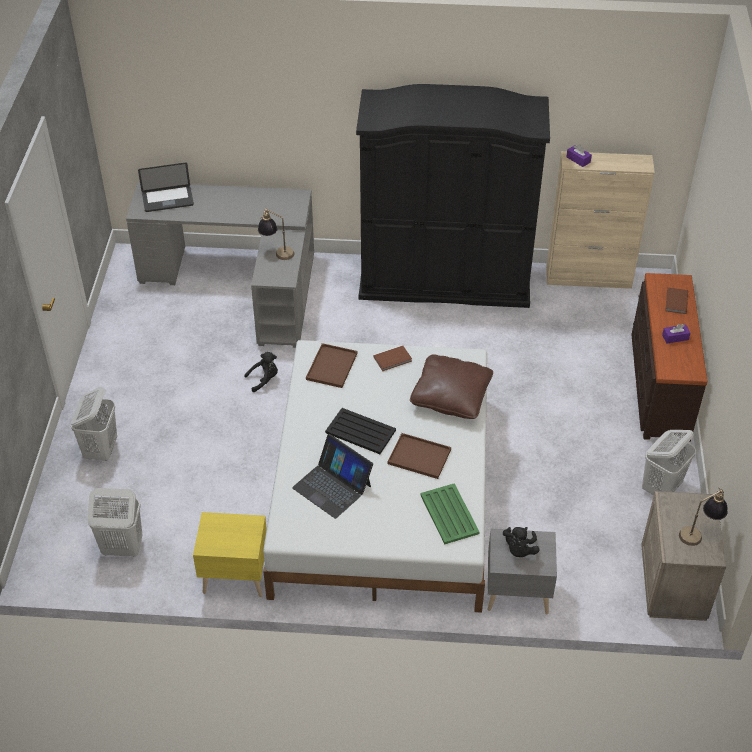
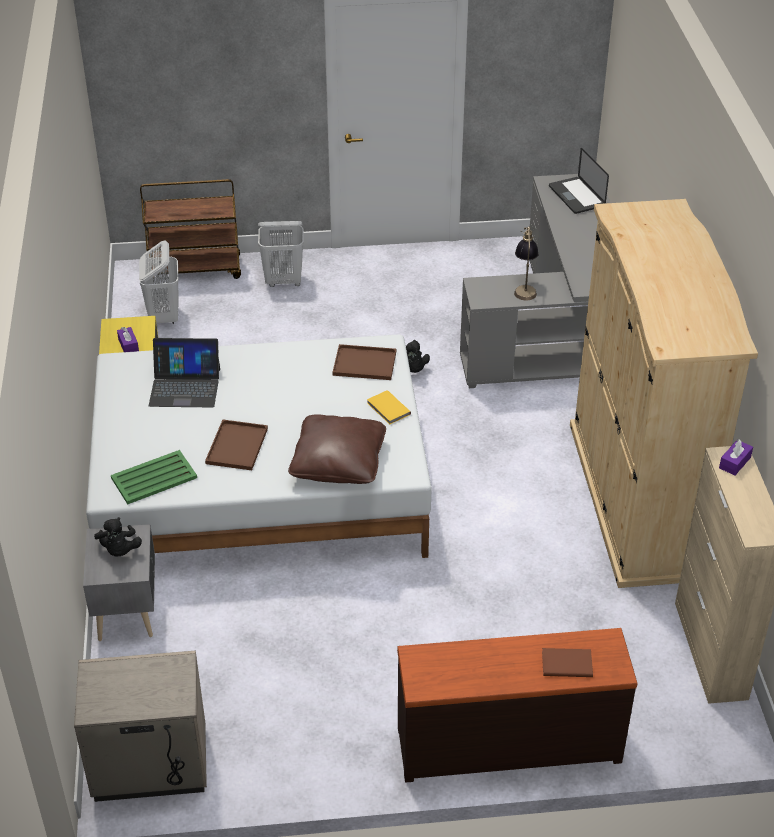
camera: 80 degrees right, 5 degrees down
(53, 517) = (195, 270): none -> brown cart
(332, 486) = (185, 387): laptop -> laptop turned 120 degrees counterclockwise
(361, 432) = (267, 397): black tray -> none
(393, 359) = (388, 409): brown book -> yellow book
(444, 281) = (635, 498): black wardrobe -> beige wardrobe
(519, 550) = (119, 550): black plush toy -> black plush toy turned 105 degrees counterclockwise
(661, 488) = (311, 749): white laundry basket -> none
(675, 337) = (487, 664): purple tissue box -> purple tissue box (128, 345)
(699, 534) = (126, 697): table lamp -> none

